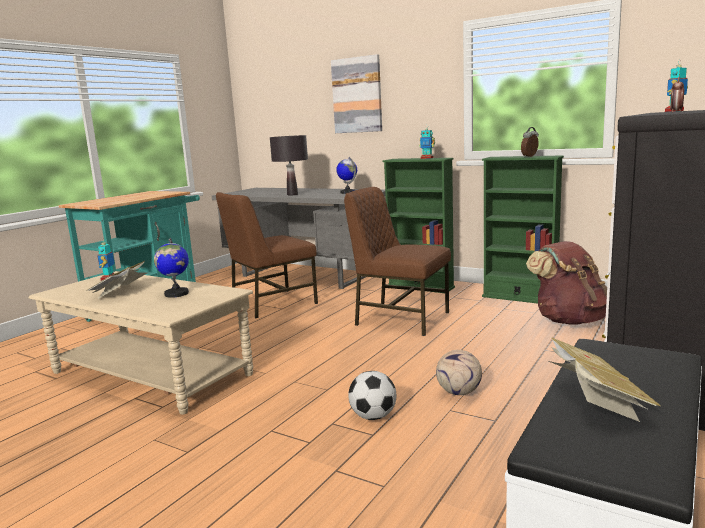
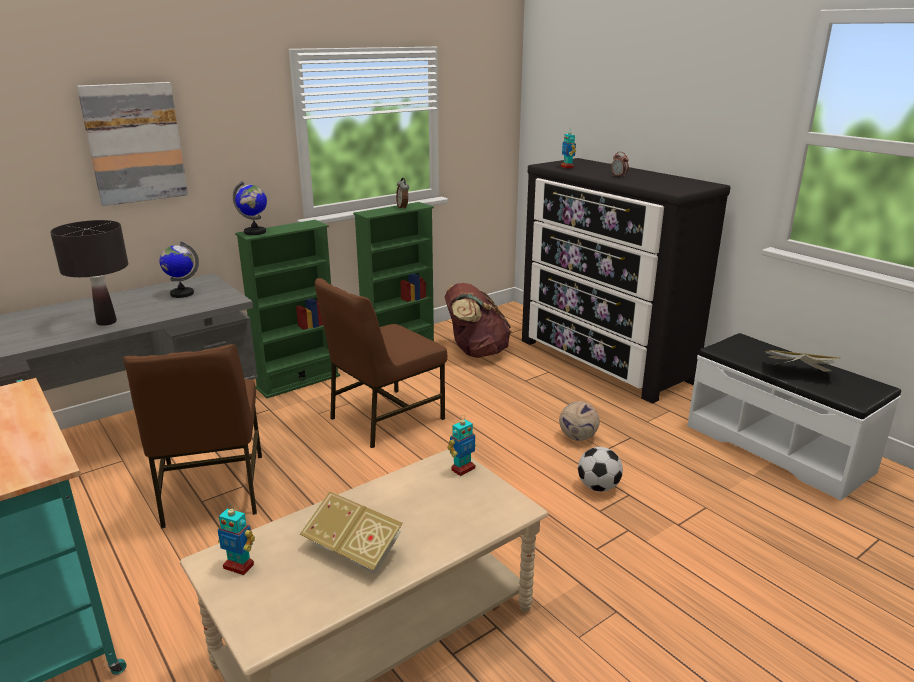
camera: 70 degrees left, 10 degrees up
(176, 294) = (420, 500): globe -> globe (255, 232)
(427, 158) = (293, 225): toy robot -> toy robot (462, 469)

